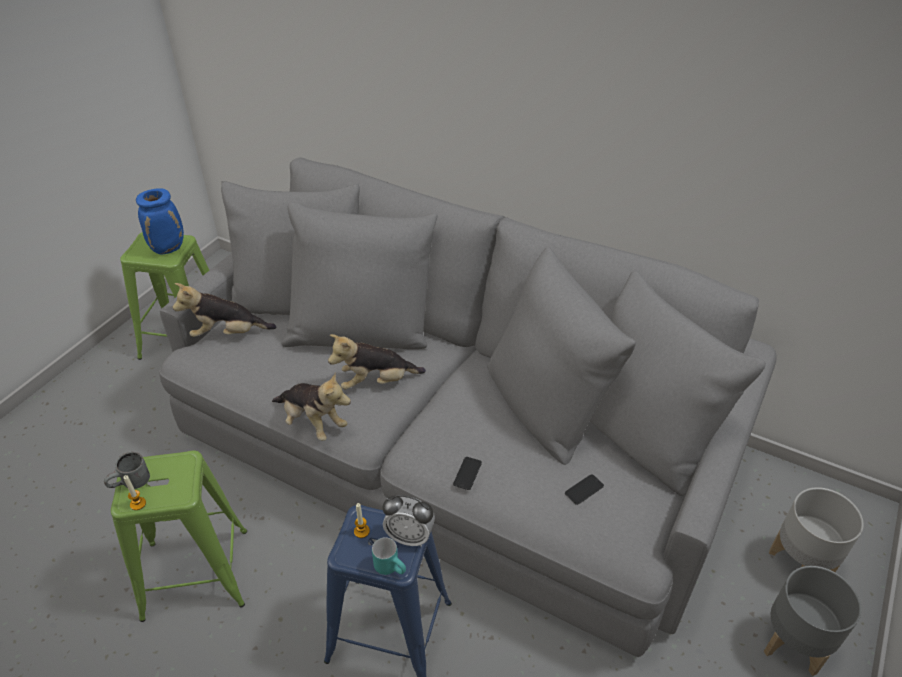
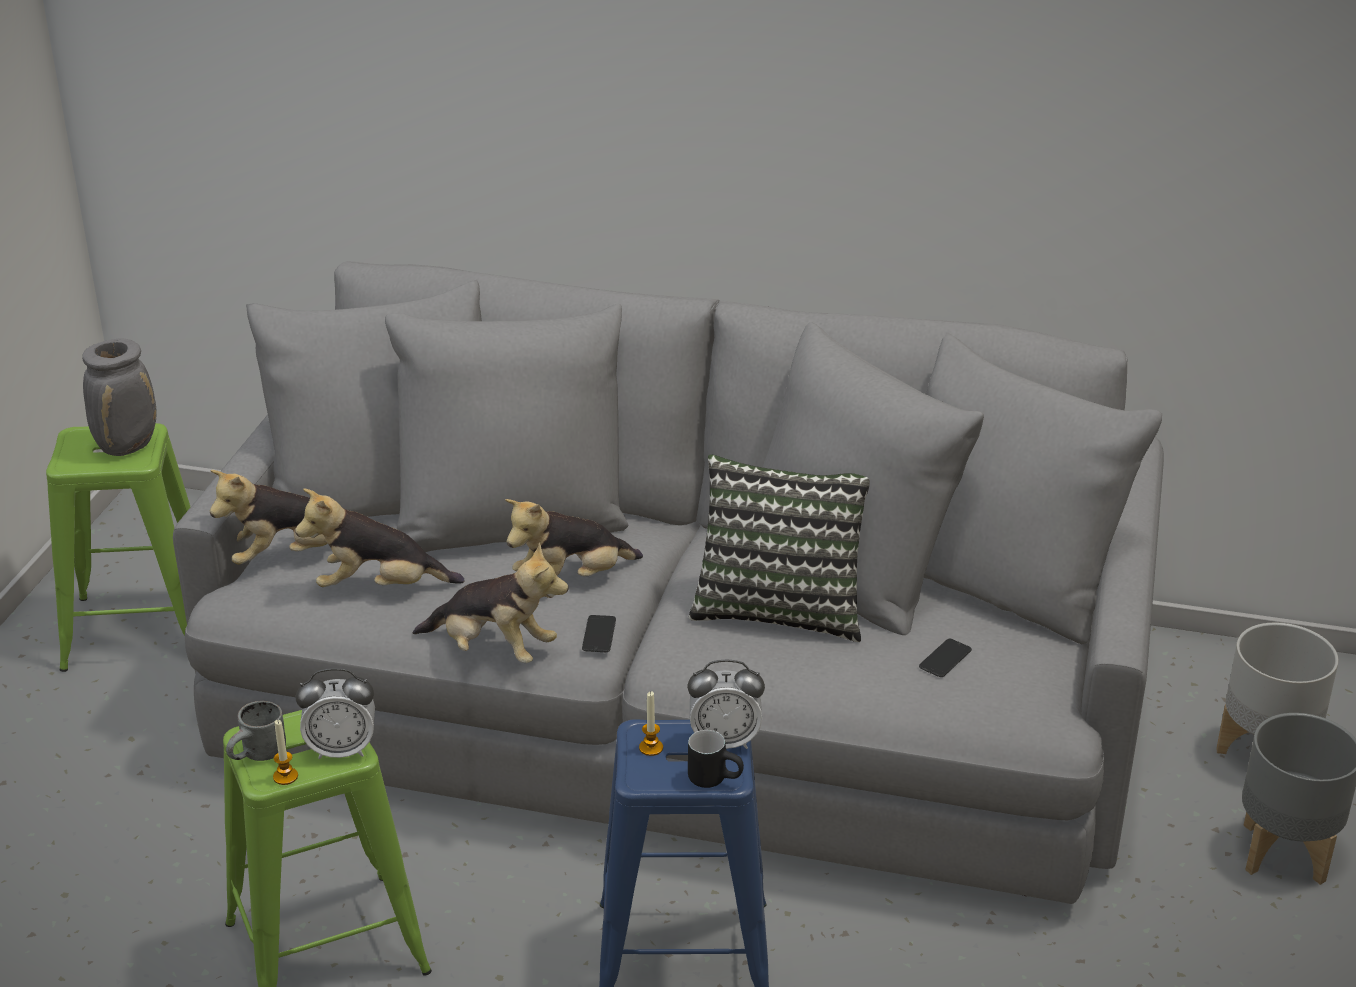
camera: 15 degrees left, 10 degrees down
(169, 248) = (128, 446): blue vase -> grey vase
(179, 490) = (341, 749): none -> alarm clock
(267, 365) = (379, 587): none -> plush toy
(391, 567) = (715, 778): turquoise mug -> black mug
(467, 473) = (766, 669): phone -> phone (599, 634)
(494, 426) = (780, 607): none -> pillow

